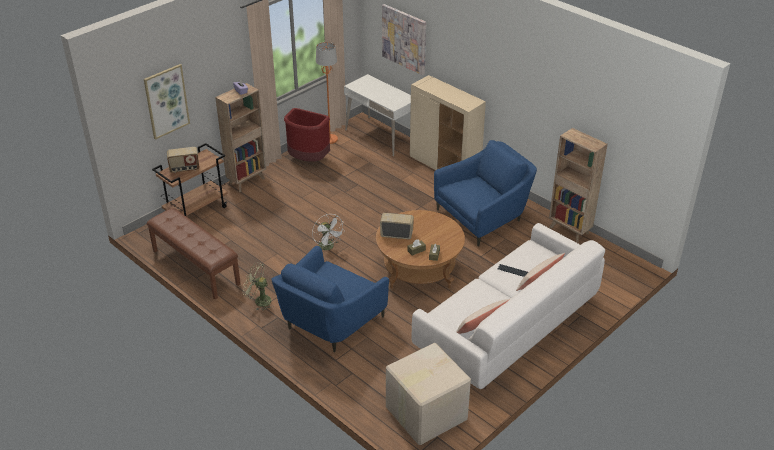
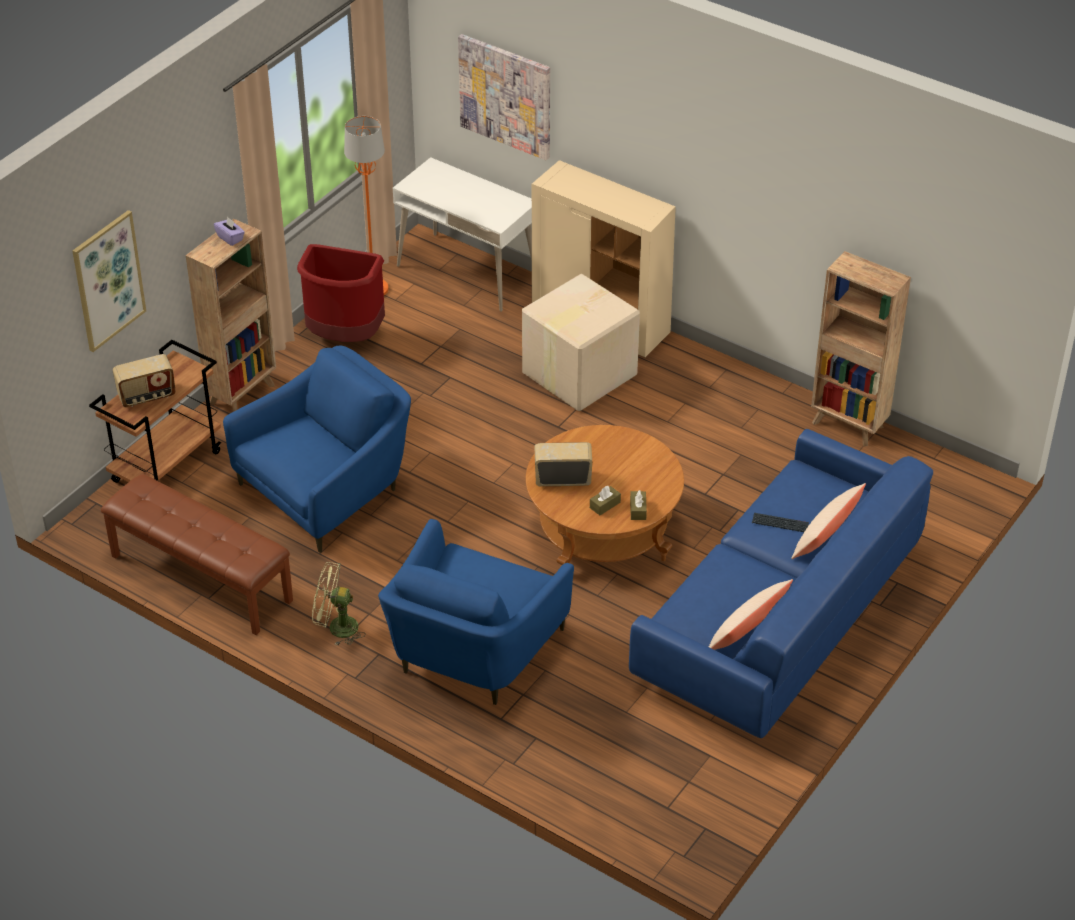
camera: 10 degrees left, 5 degrees up
(328, 247) = (431, 509): white fan -> none
(425, 413) = (675, 791): cardboard box -> cardboard box (577, 374)
(483, 217) = (692, 416): blue armchair -> blue armchair (327, 489)
(508, 327) = (780, 619): white sofa -> blue sofa

